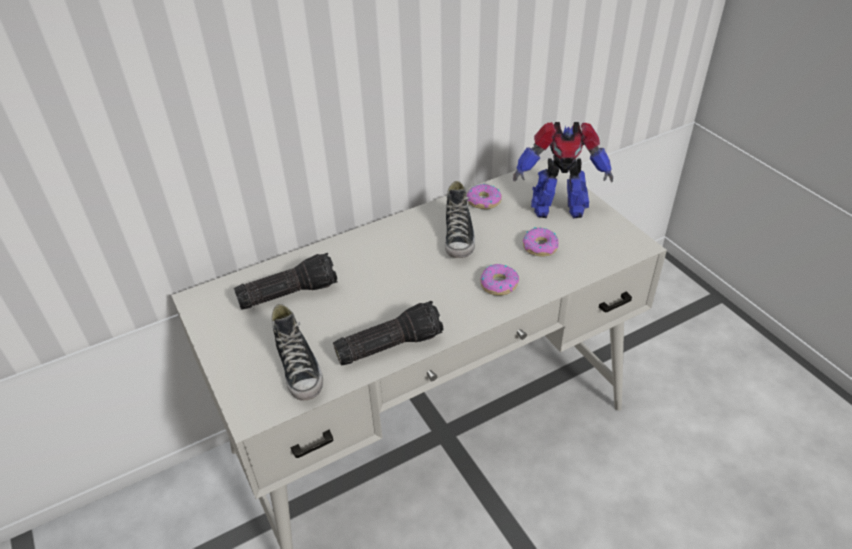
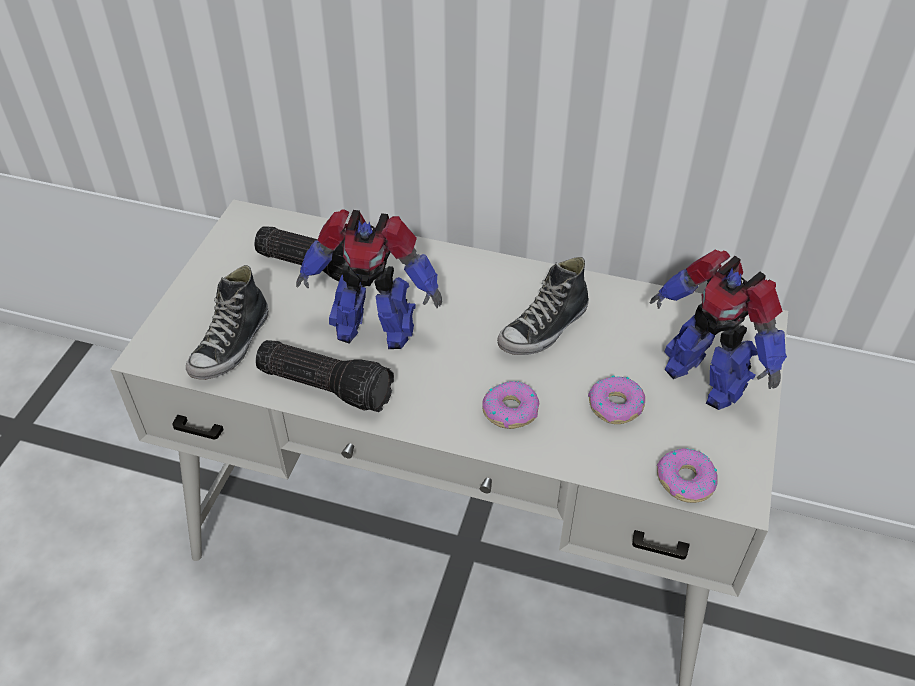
camera: 45 degrees right, 5 degrees up
(371, 299) = (373, 328): none -> toy robot
(483, 201) = (629, 308): donut -> donut (685, 480)

